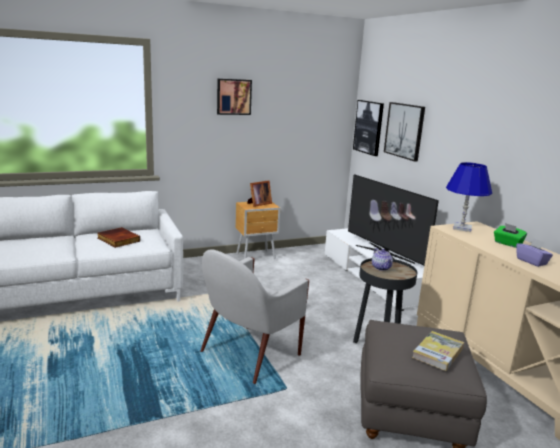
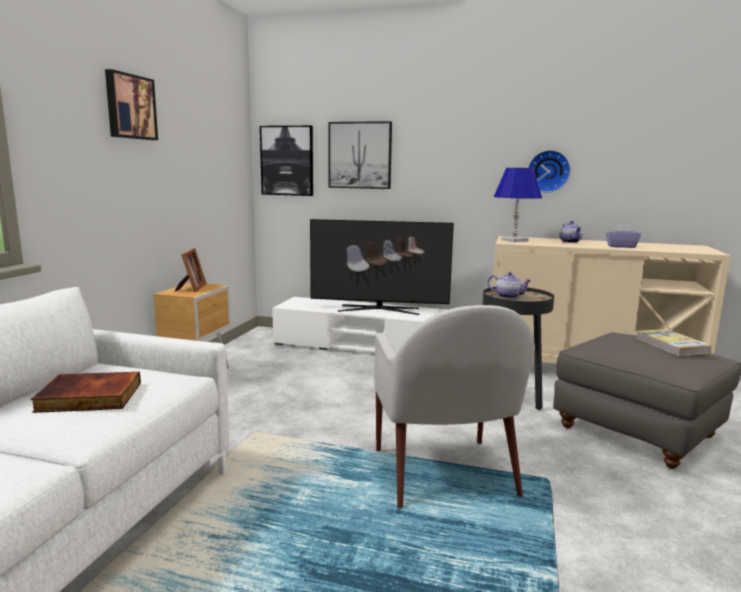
camera: 50 degrees left, 5 degrees down
(507, 243) = (570, 242): green tissue box -> teapot
(523, 171) = (548, 171): none -> wall clock

